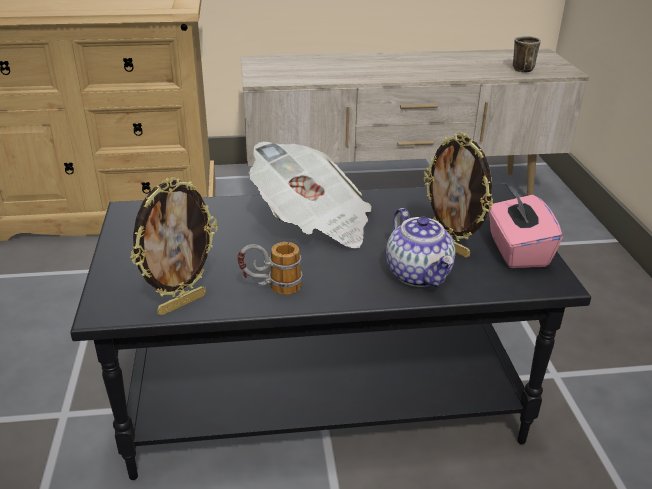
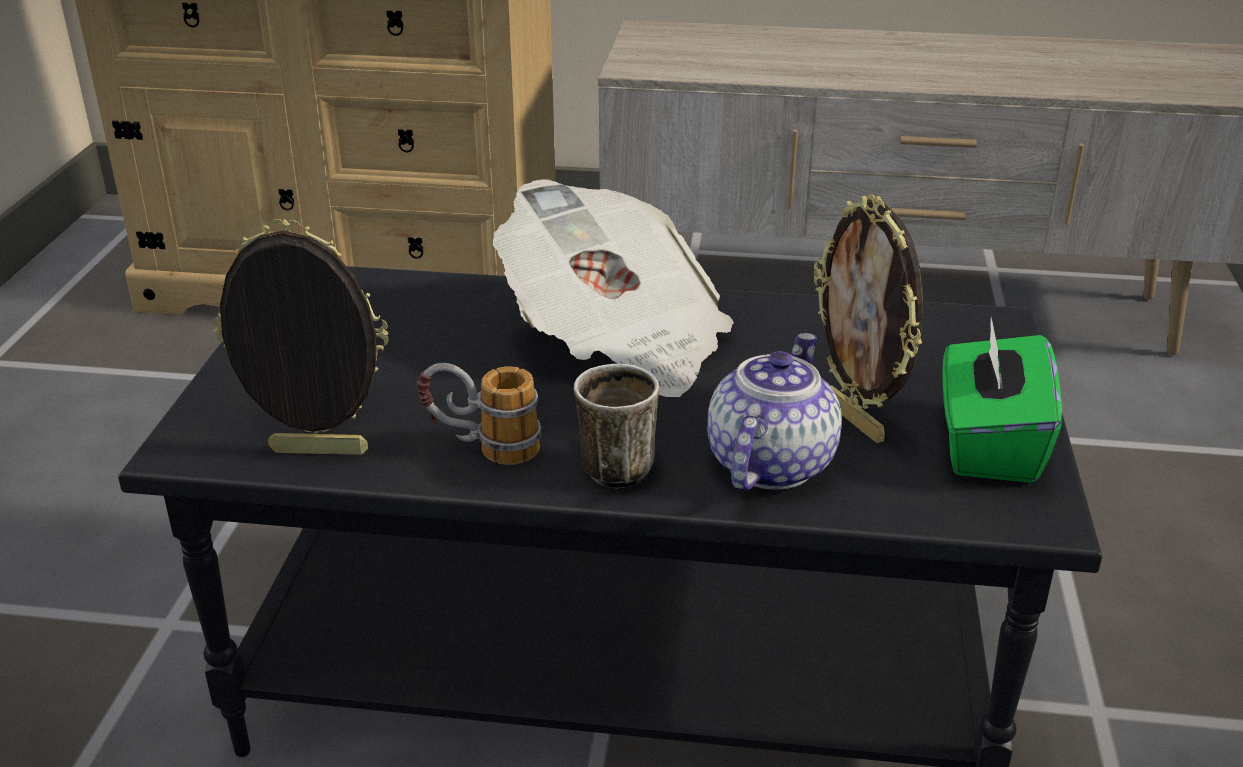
camera: 15 degrees right, 0 degrees up
(182, 303) = (317, 454): picture frame -> picture frame turned 150 degrees counterclockwise
(419, 274) = (769, 463): teapot -> teapot turned 150 degrees counterclockwise
(517, 251) = (988, 444): pink tissue box -> green tissue box
(520, 69) = (1166, 83): mug -> mug (614, 464)

